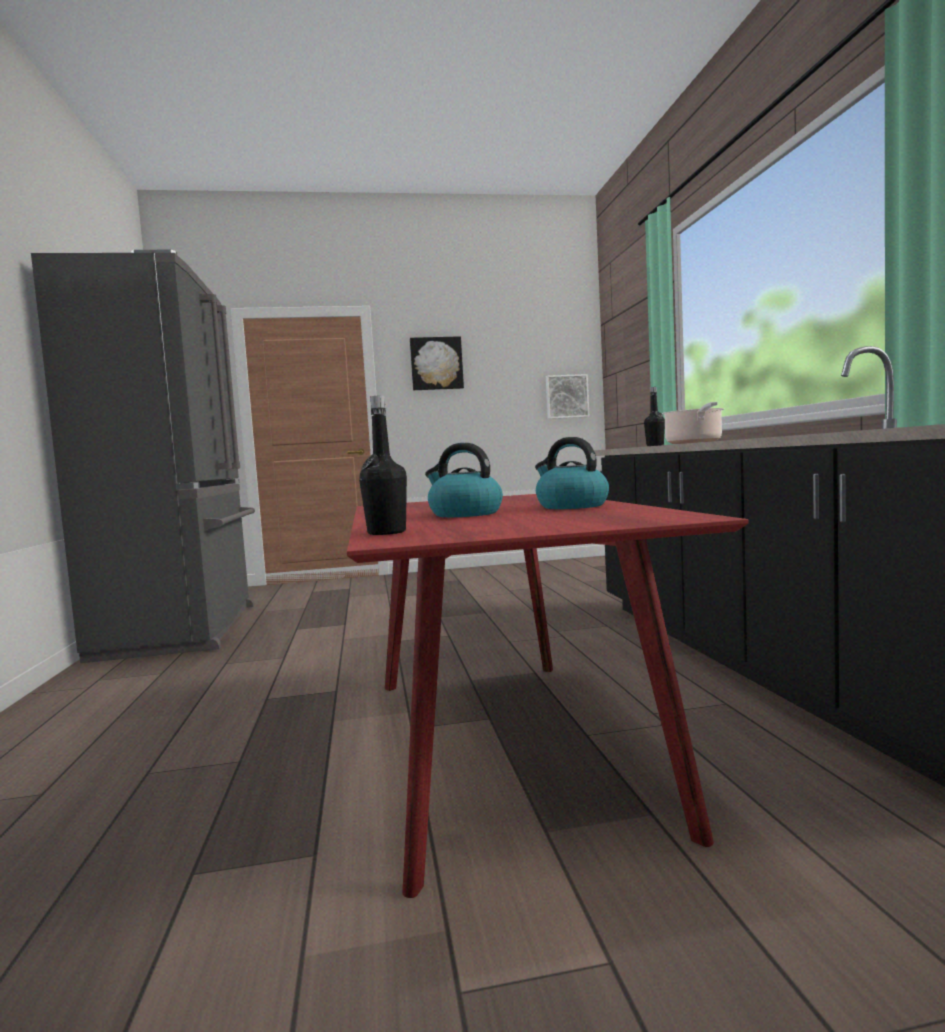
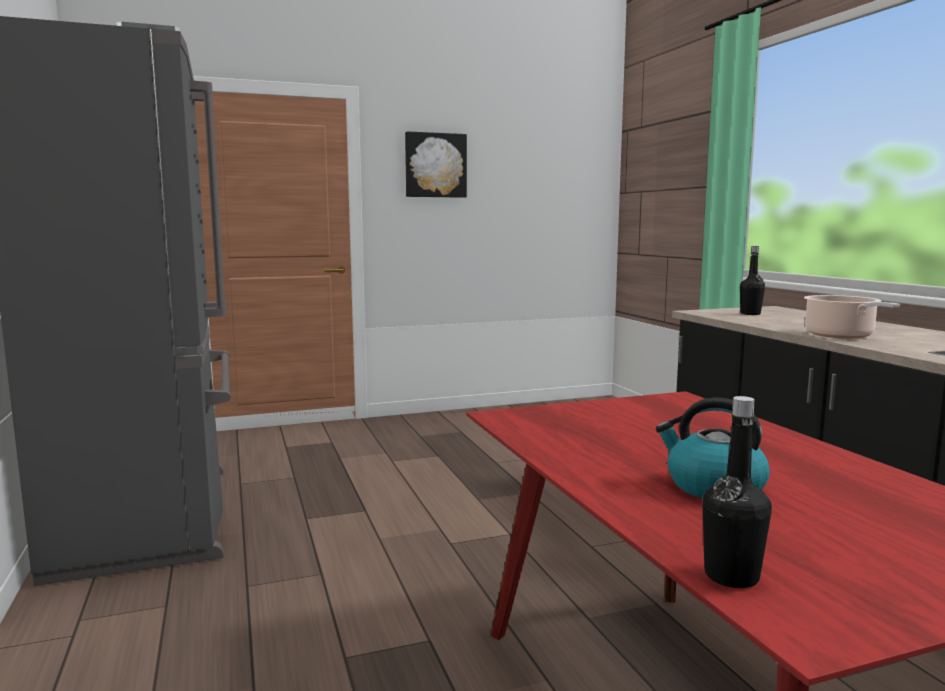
camera: 10 degrees left, 5 degrees up
(566, 396) = (580, 213): picture -> none
(571, 506) = (823, 469): kettle -> none

